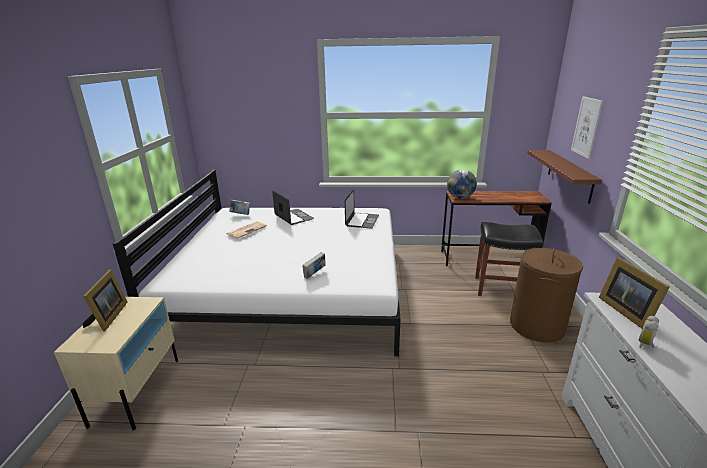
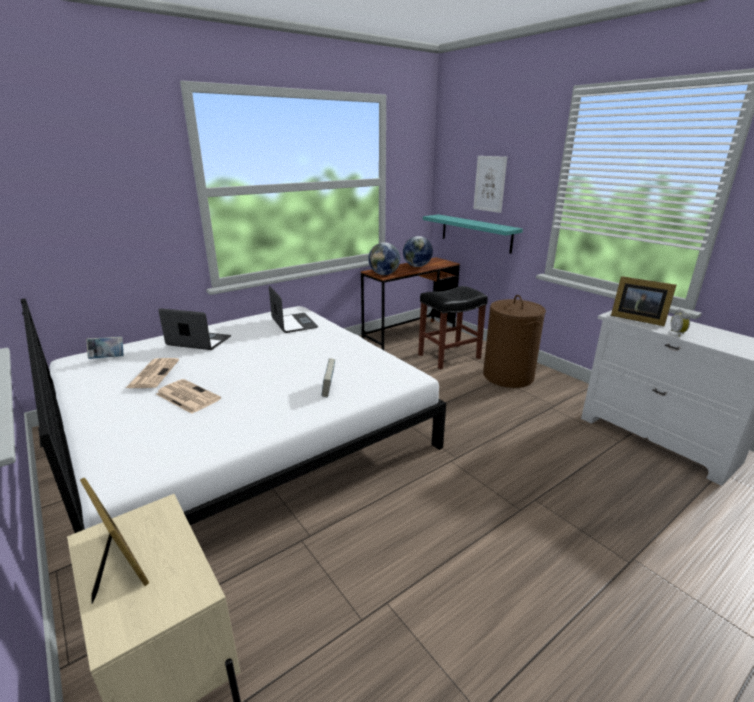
camera: 40 degrees left, 0 degrees up
(244, 249) = (187, 396): none -> newspaper
(502, 196) = (417, 266): none -> globe
(569, 175) = (476, 233): brown shelf -> turquoise shelf

